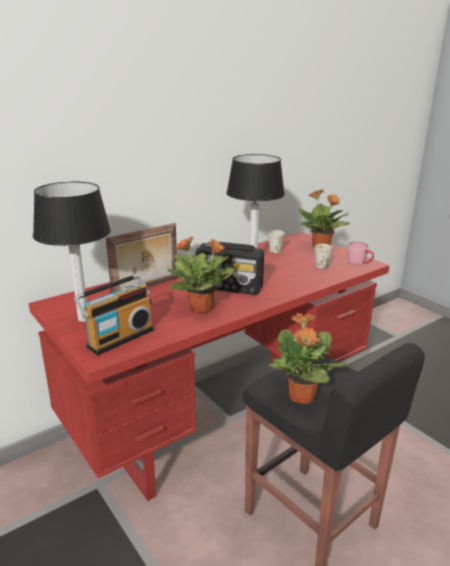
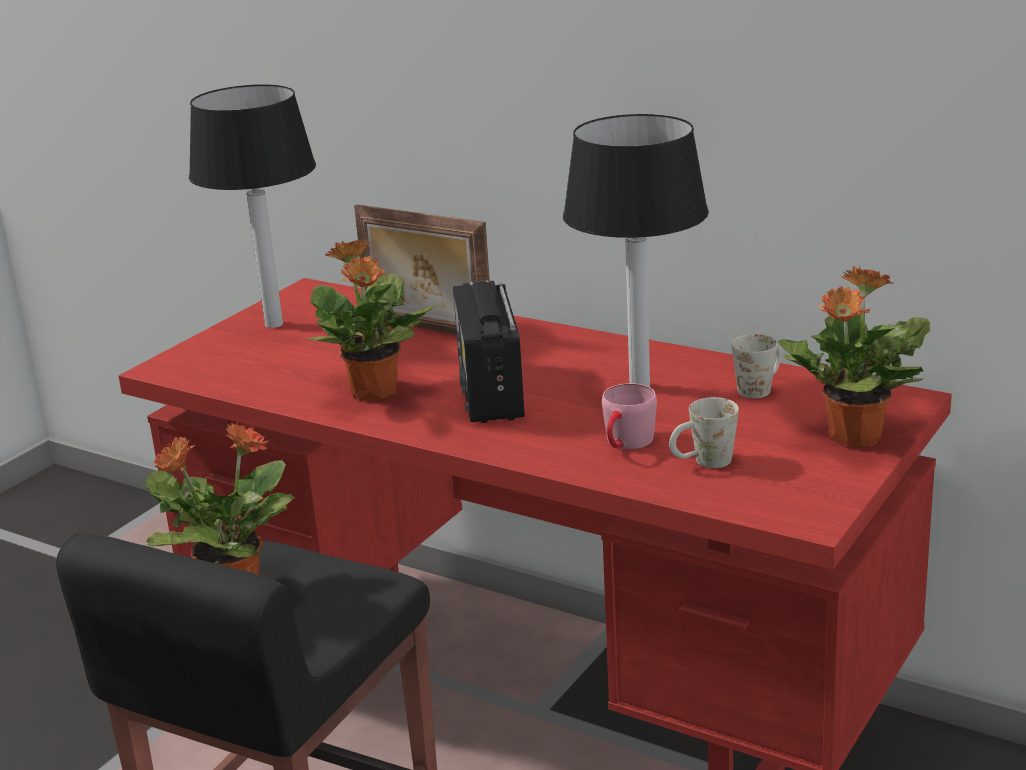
camera: 70 degrees right, 0 degrees up
(119, 337) = (229, 363): radio -> none
(360, 262) = (798, 503): pink mug -> pink mug (626, 444)

